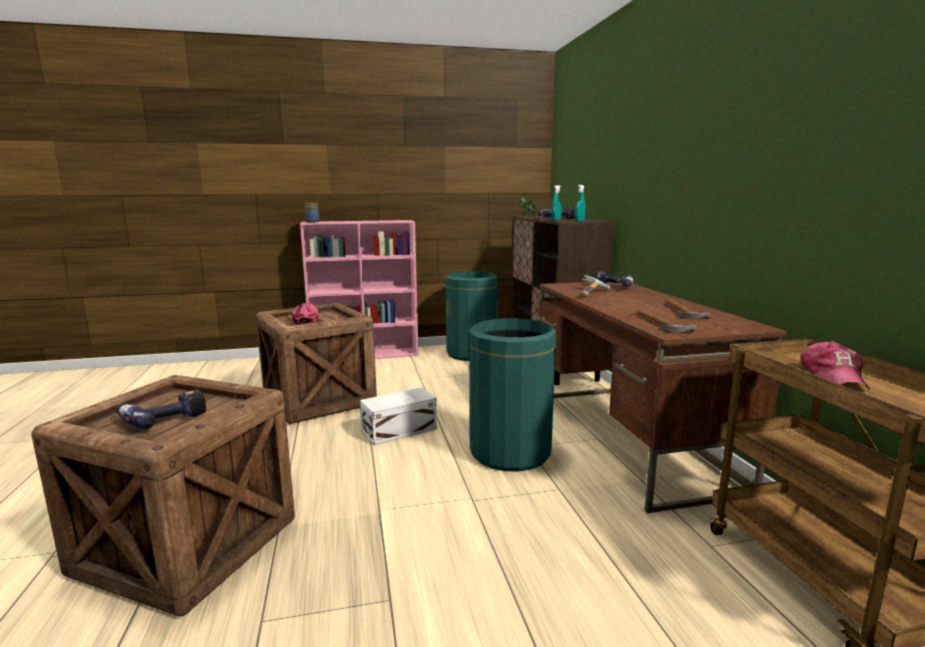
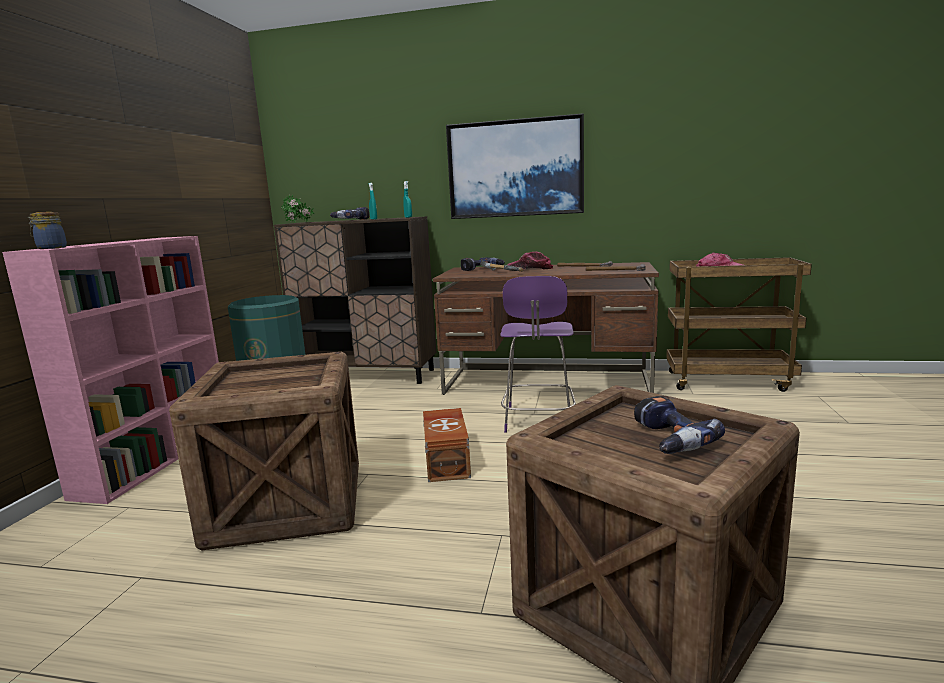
camera: 65 degrees left, 0 degrees up
(305, 320) = (272, 384): cap -> cap (531, 269)
(400, 430) = (448, 460): white storage box -> brown storage box
(510, 452) = (538, 421): green trash can -> purple chair
(679, 173) = (515, 169): none -> picture

